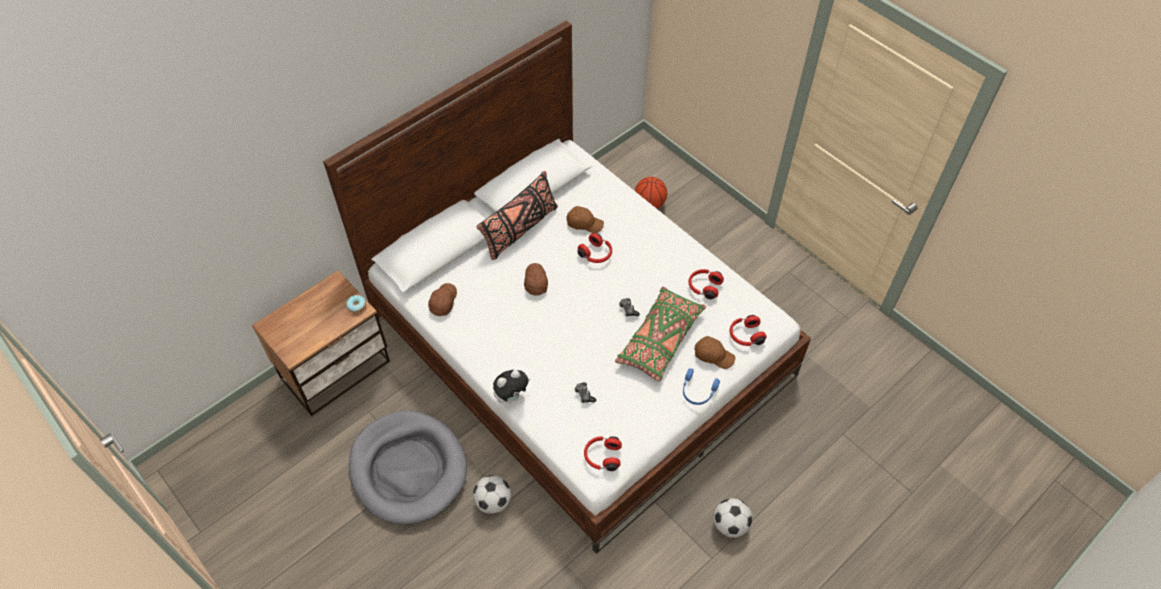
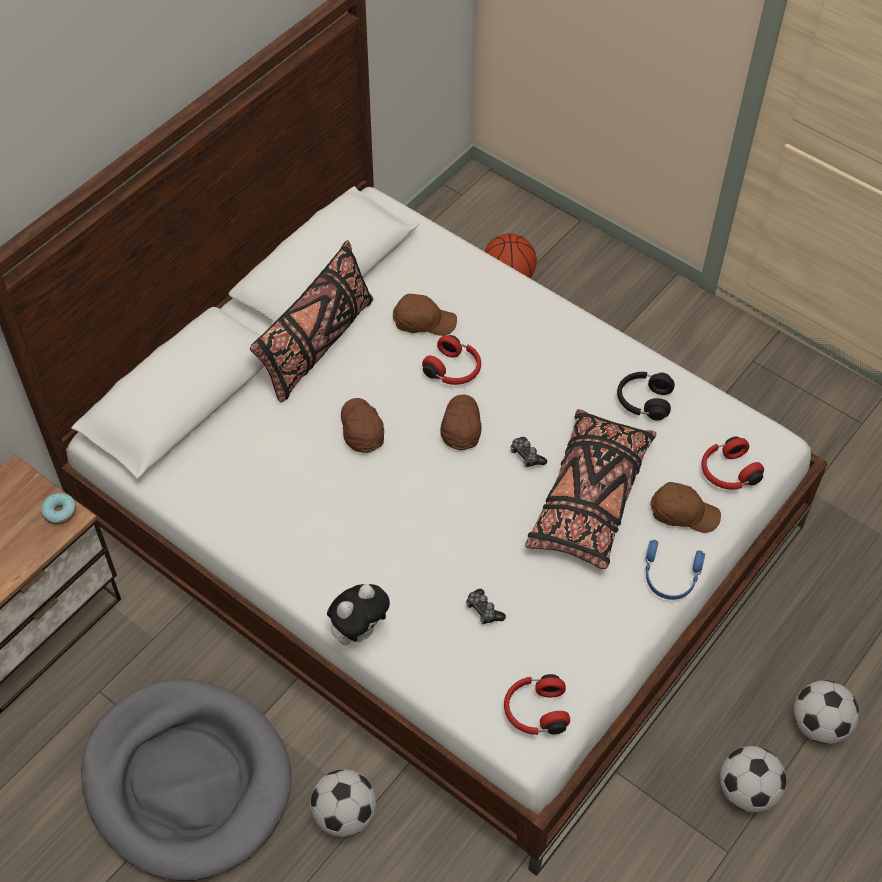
camera: 10 degrees left, 0 degrees up
(443, 302) = (209, 485): brown cap -> brown cap (461, 427)
(660, 340) = (589, 499): green pillow -> black pillow
(704, 287) = (643, 401): red headphones -> black headphones
(782, 493) = (819, 725): none -> football

